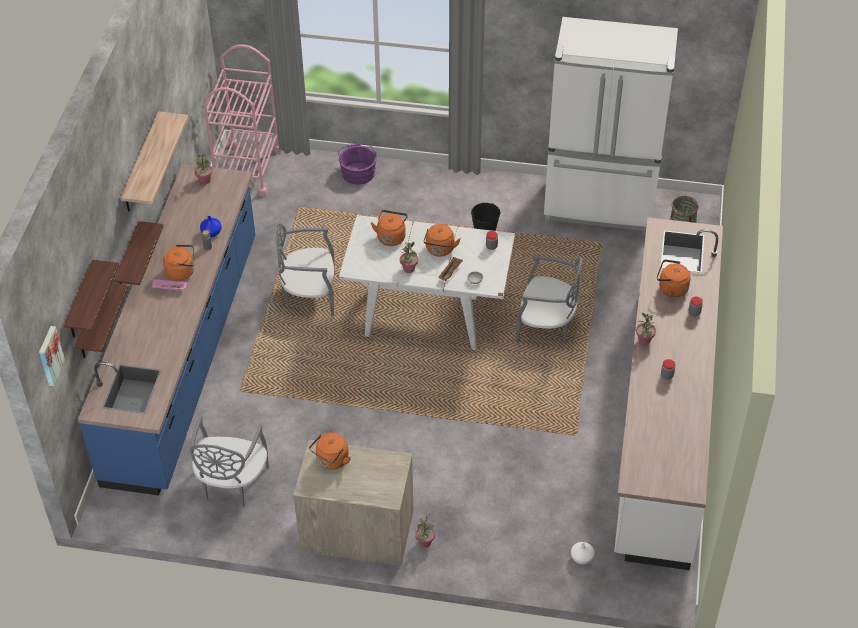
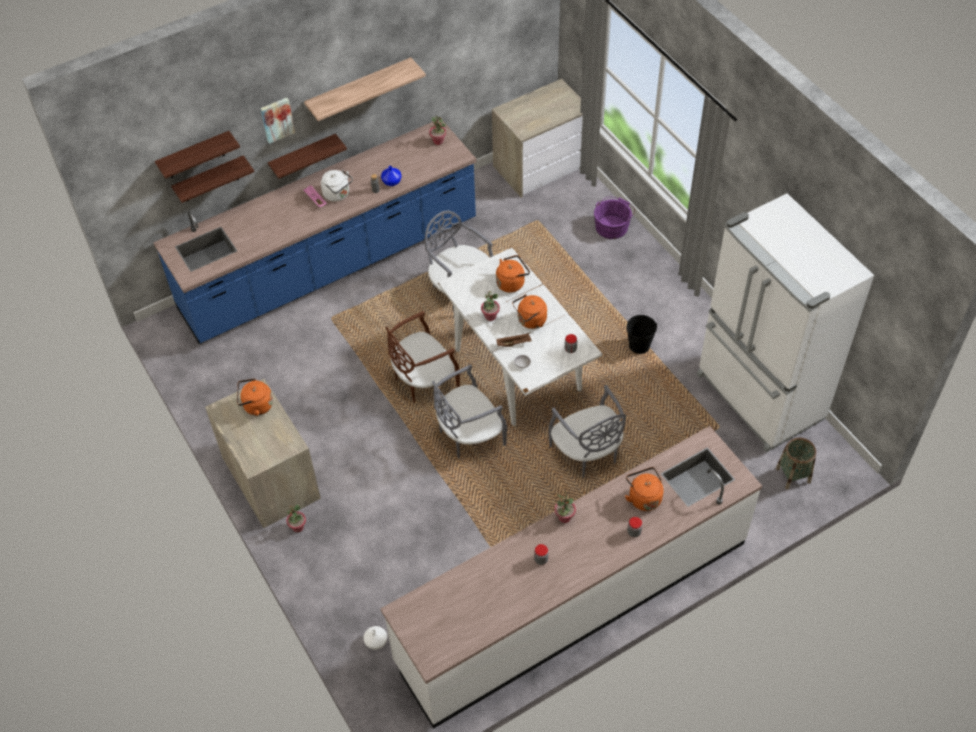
camera: 50 degrees right, 5 degrees up
(49, 355) = (120, 175): picture -> picture (277, 119)
(182, 272) = (338, 194): orange kettle -> white kettle
(231, 483) = (245, 375): grey chair -> grey chair (469, 435)
(247, 169) = (541, 165): pink cart -> dresser
(373, 374) = (423, 381): none -> brown chair

